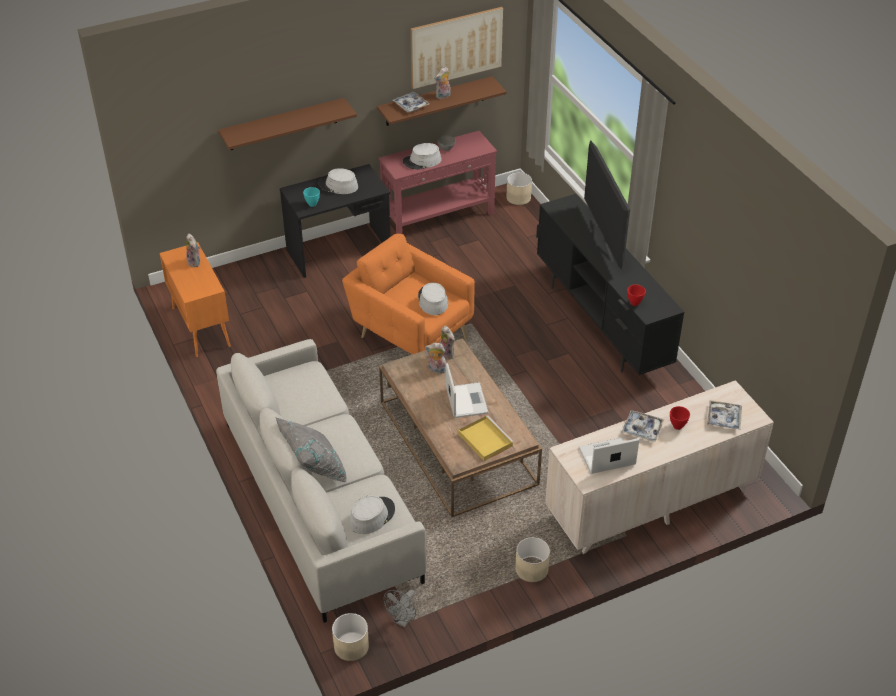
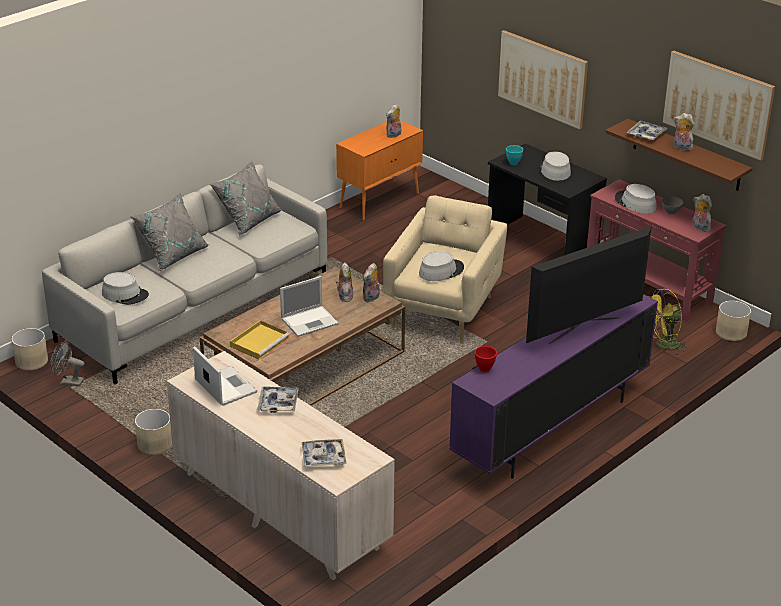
camera: 70 degrees right, 10 degrees down
(277, 401) = (248, 220): none -> grey pillow
(283, 124) = (542, 78): brown shelf -> picture
(410, 335) = (444, 310): orange armchair -> beige armchair
(477, 143) = (699, 228): none -> plush toy
(520, 235) = (663, 346): none -> yellow fan
(602, 323) = (550, 429): black tv stand -> purple tv stand
(678, 426) = (294, 427): red bowl -> none

